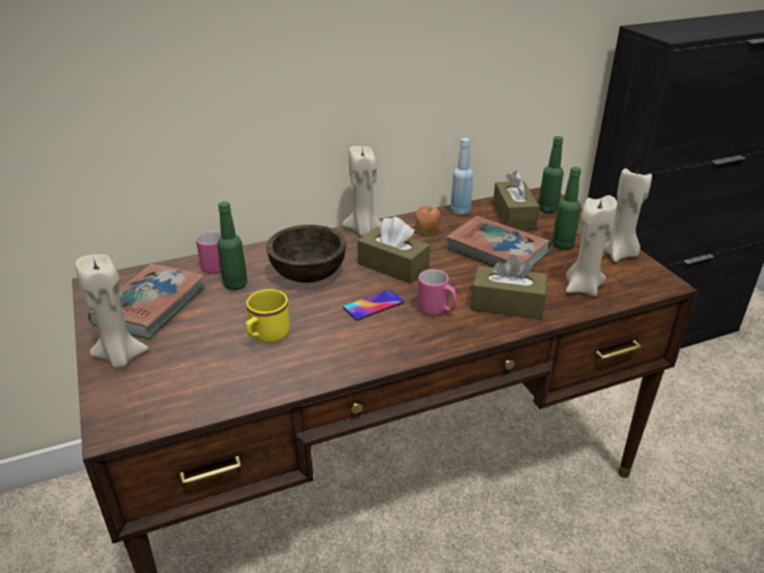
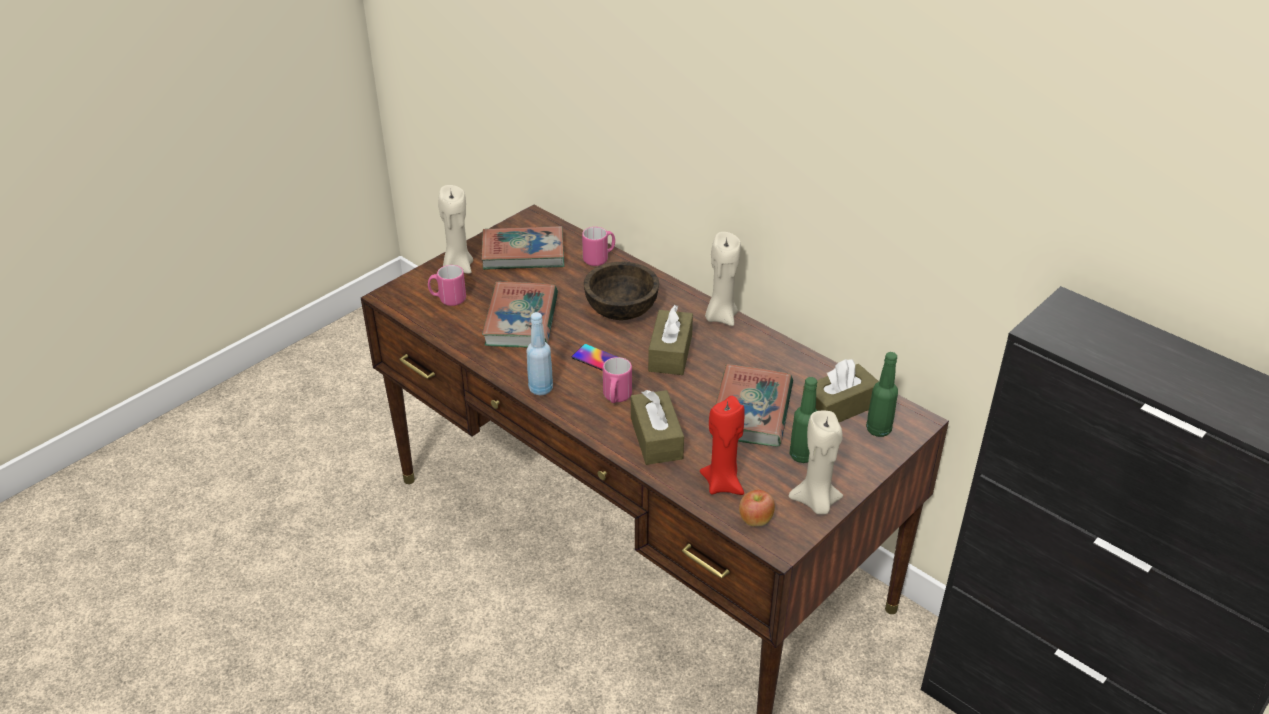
camera: 65 degrees right, 5 degrees up
(174, 380) = (448, 299): none -> pink mug
(235, 284) = (578, 280): green bottle -> none
(266, 336) = (521, 320): yellow mug -> book
(427, 231) = (752, 356): apple -> apple (755, 520)
(460, 211) = (815, 367): blue bottle -> blue bottle (541, 388)
(582, 288) = (723, 483): beige candle -> red candle

